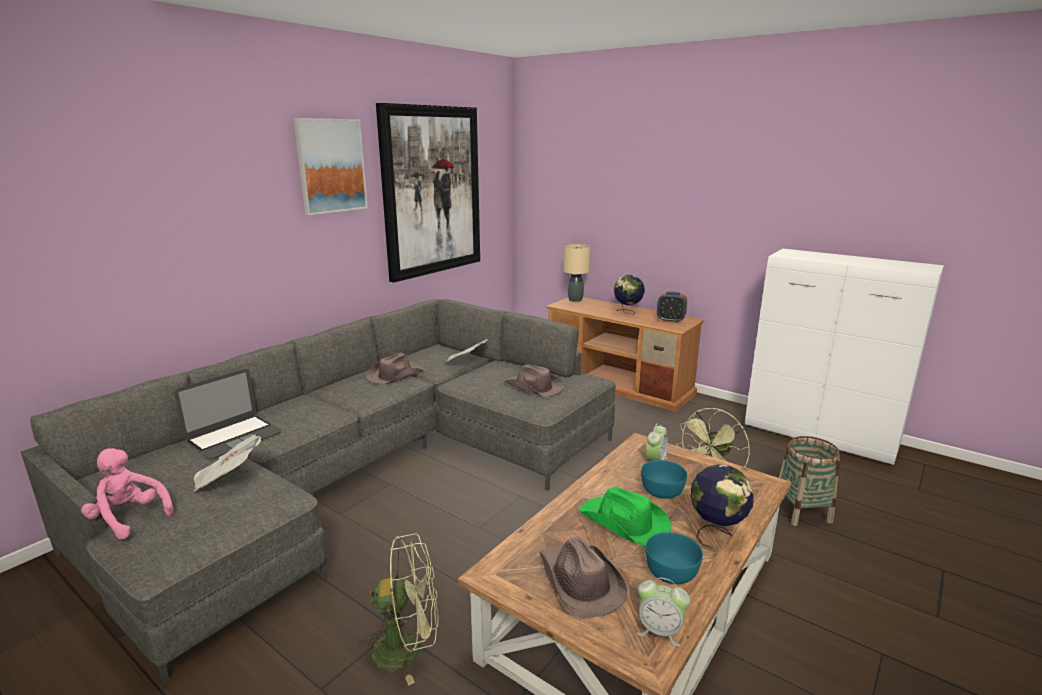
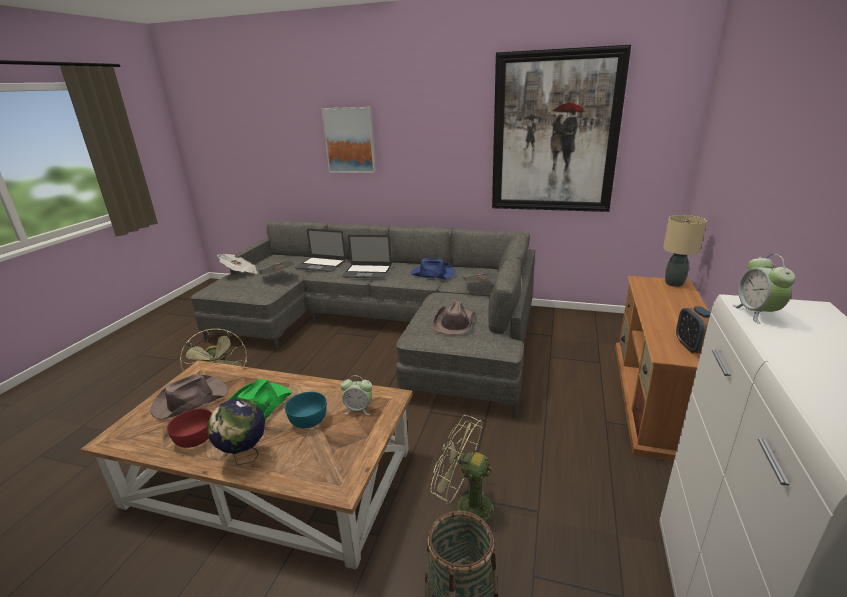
camera: 70 degrees right, 5 degrees up
(129, 518) = (240, 273): pink plush toy -> newspaper
(325, 408) = (367, 271): none -> laptop
(331, 166) = (447, 107): picture -> picture (350, 140)
(394, 375) = (432, 273): brown hat -> blue hat
(627, 312) = (677, 317): globe -> none
(659, 631) = (134, 440): alarm clock -> alarm clock (756, 313)
(672, 572) = (194, 438): turquoise bowl -> red bowl

